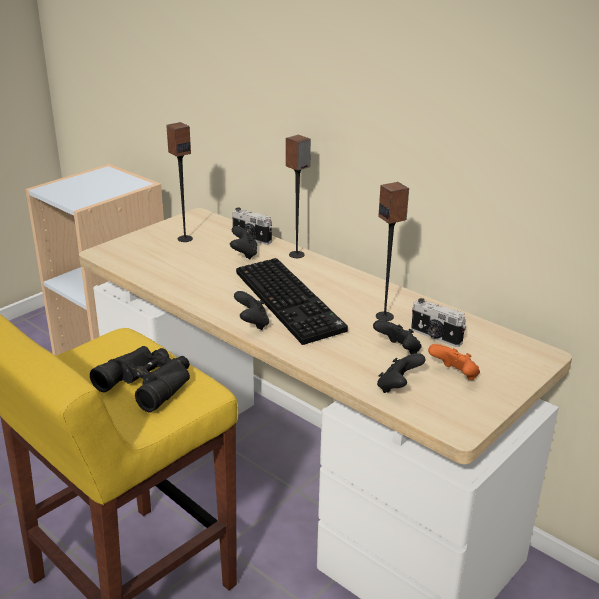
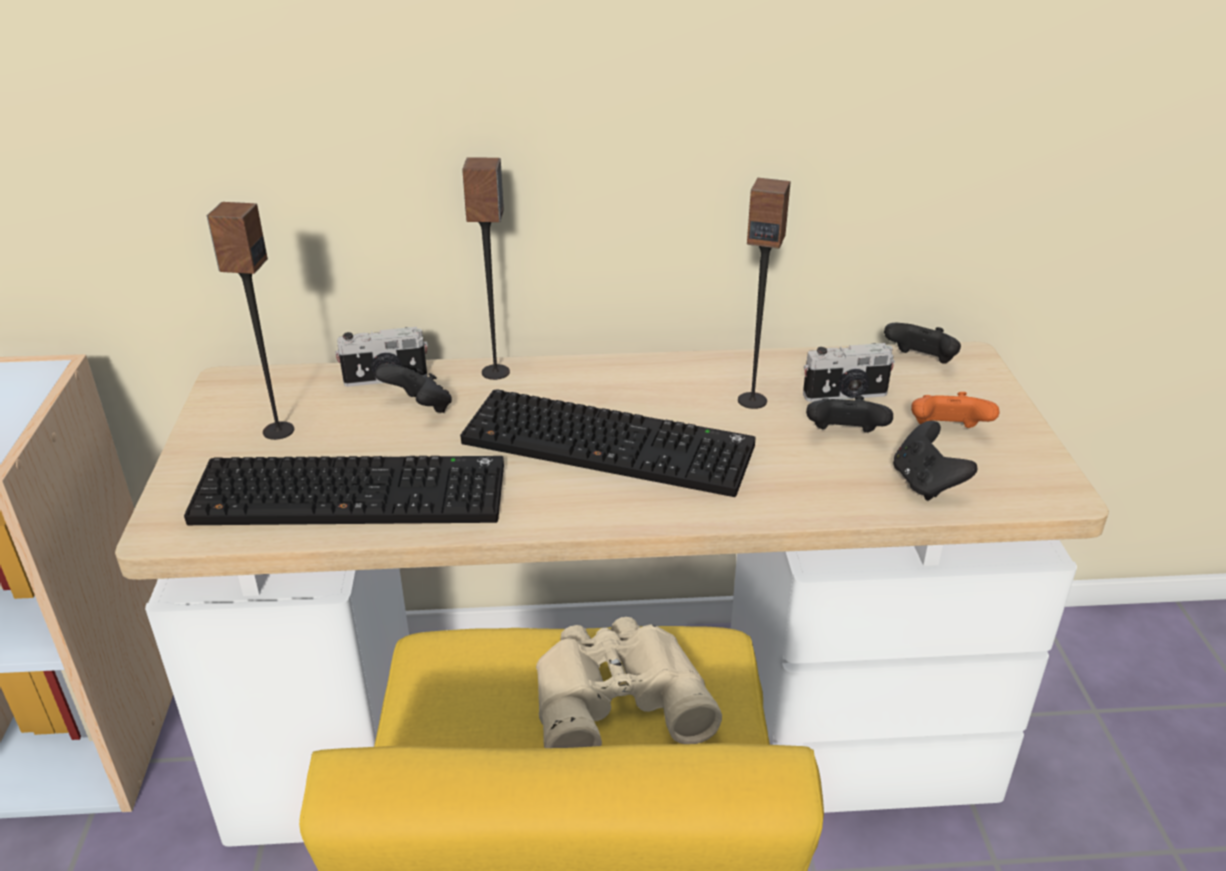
camera: 45 degrees left, 5 degrees up
(149, 382) = (615, 696): black binoculars -> beige binoculars
(173, 270) = (355, 492): none -> keyboard
(252, 323) = (622, 506): black game controller -> black game controller (920, 362)

